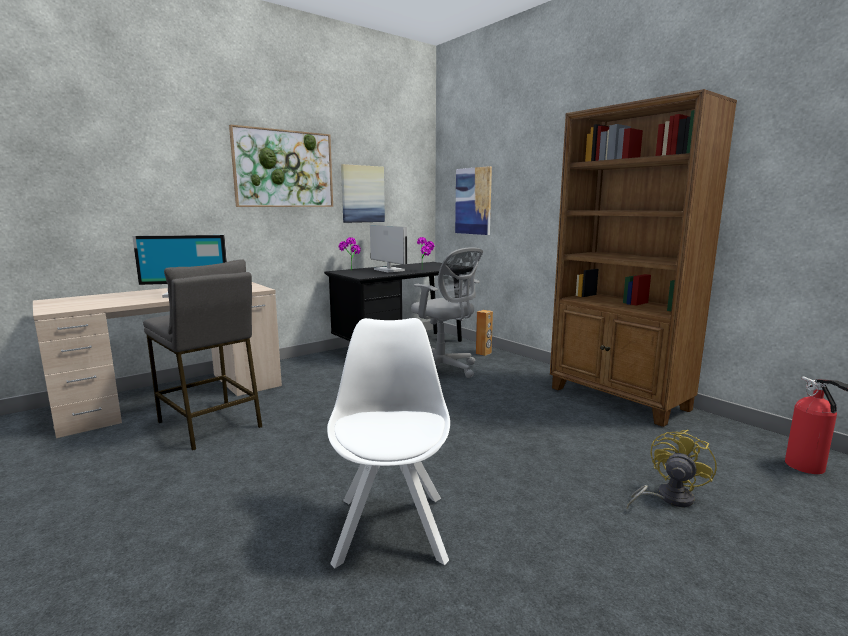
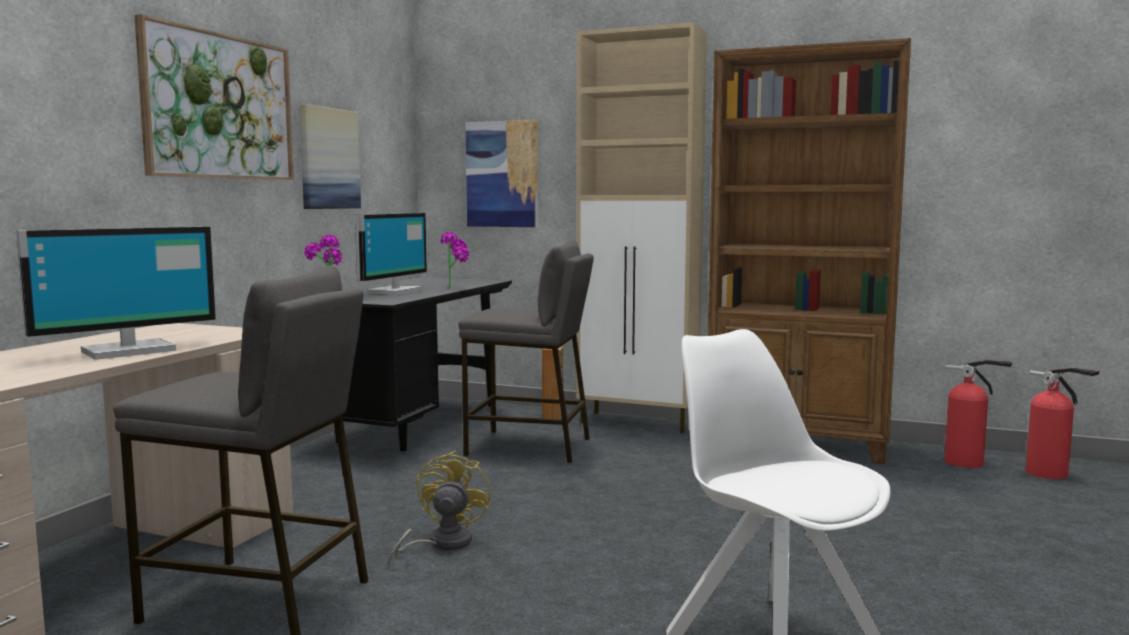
camera: 30 degrees left, 5 degrees down
(388, 270) = (393, 291): monitor -> monitor turned 90 degrees clockwise
(443, 369) = (529, 447): grey office chair -> grey stool
(530, 365) = (639, 422): none -> beige cabinet
(667, 498) = (988, 531): yellow fan -> yellow fan (441, 544)
(739, 441) = (968, 463): none -> fire extinguisher

